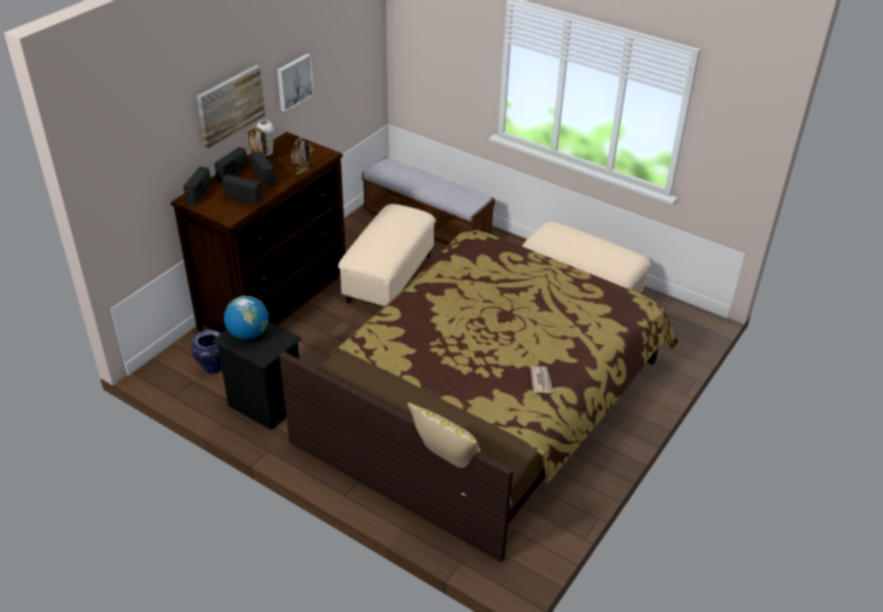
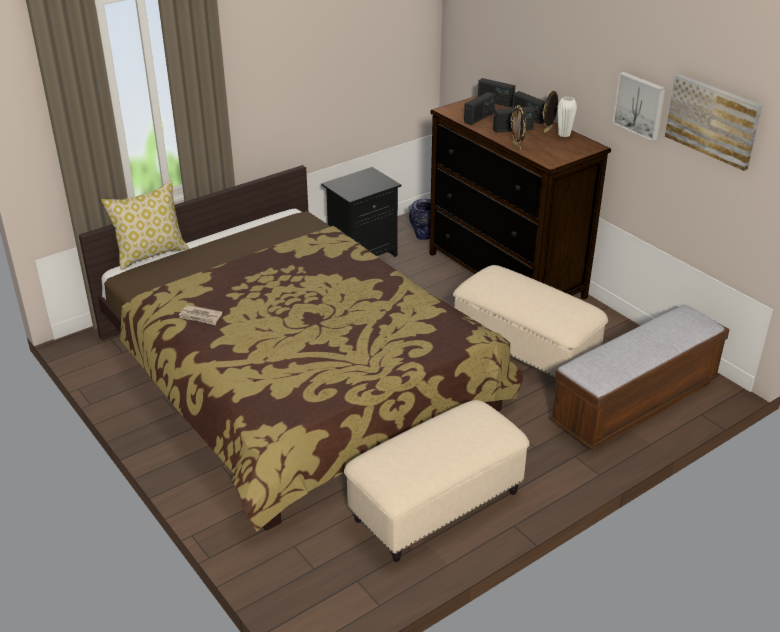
camera: 110 degrees right, 5 degrees down
(230, 105) = (565, 60): picture -> picture (713, 120)
(248, 334) = (369, 181): globe -> none

